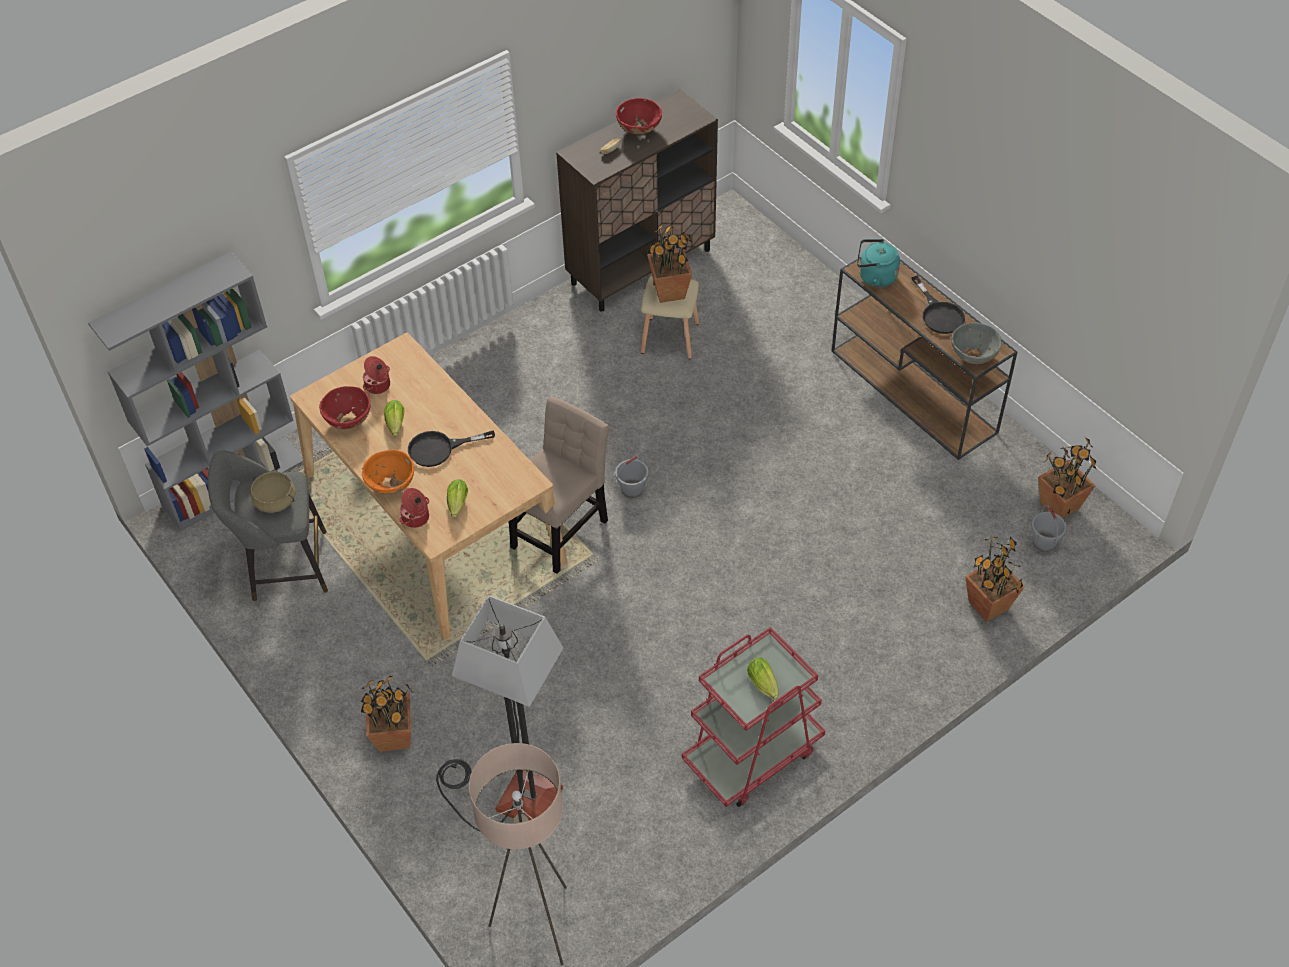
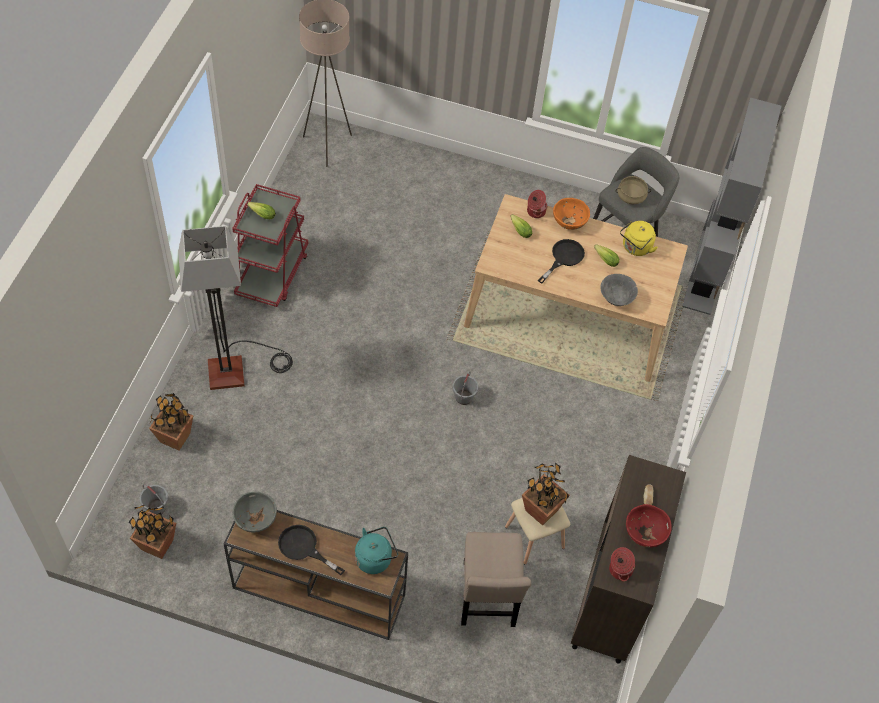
camera: 140 degrees right, 5 degrees up
(348, 420) = (635, 248): red bowl -> yellow kettle
(378, 385) = (642, 279): cooking pot -> cooking pot (619, 569)
(395, 736) = (474, 188): potted plant -> none
(429, 380) = (616, 299): none -> grey bowl
(510, 797) = (388, 191): floor lamp -> floor lamp (238, 369)
(562, 529) = (485, 346): beige chair -> beige chair (487, 598)

